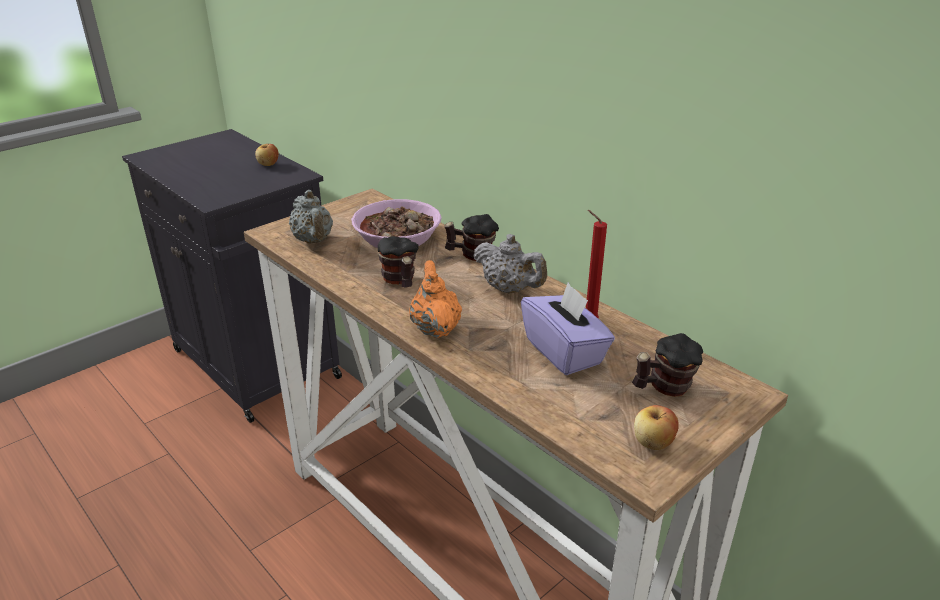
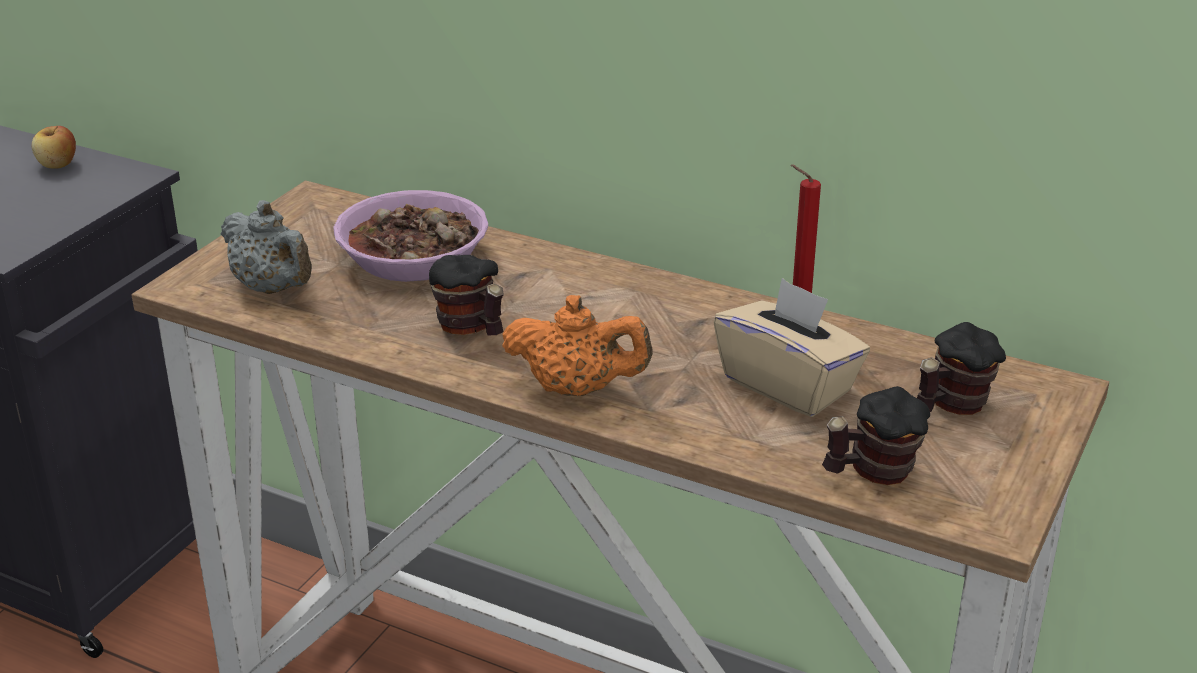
camera: 20 degrees left, 0 degrees up
(435, 328) = (577, 389): orange teapot -> orange teapot turned 135 degrees clockwise
(471, 255) = (554, 266): mug -> mug (871, 472)
(509, 289) = (649, 309): grey teapot -> none
(564, 351) = (788, 385): purple tissue box -> beige tissue box
(653, 443) = (979, 481): apple -> none

